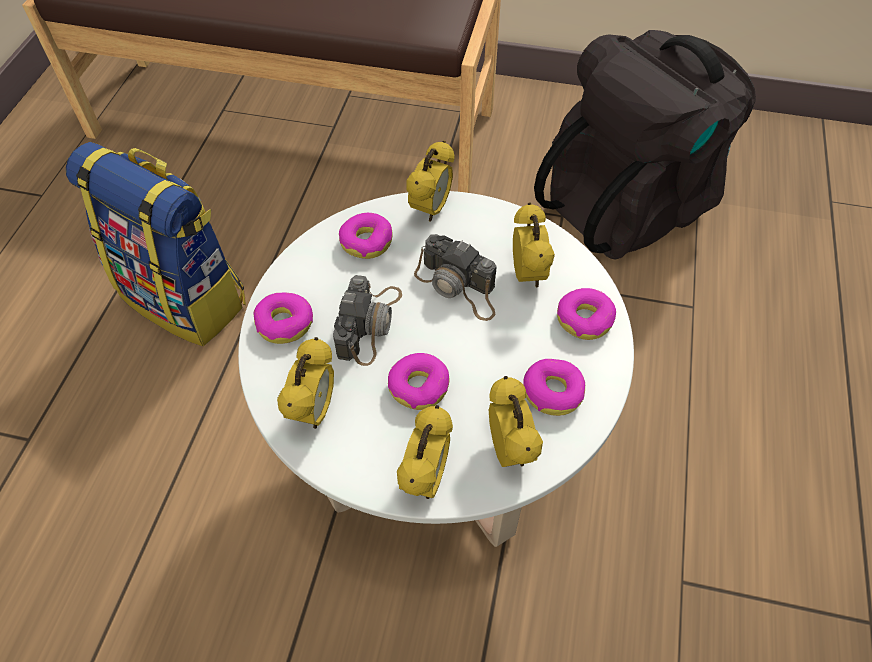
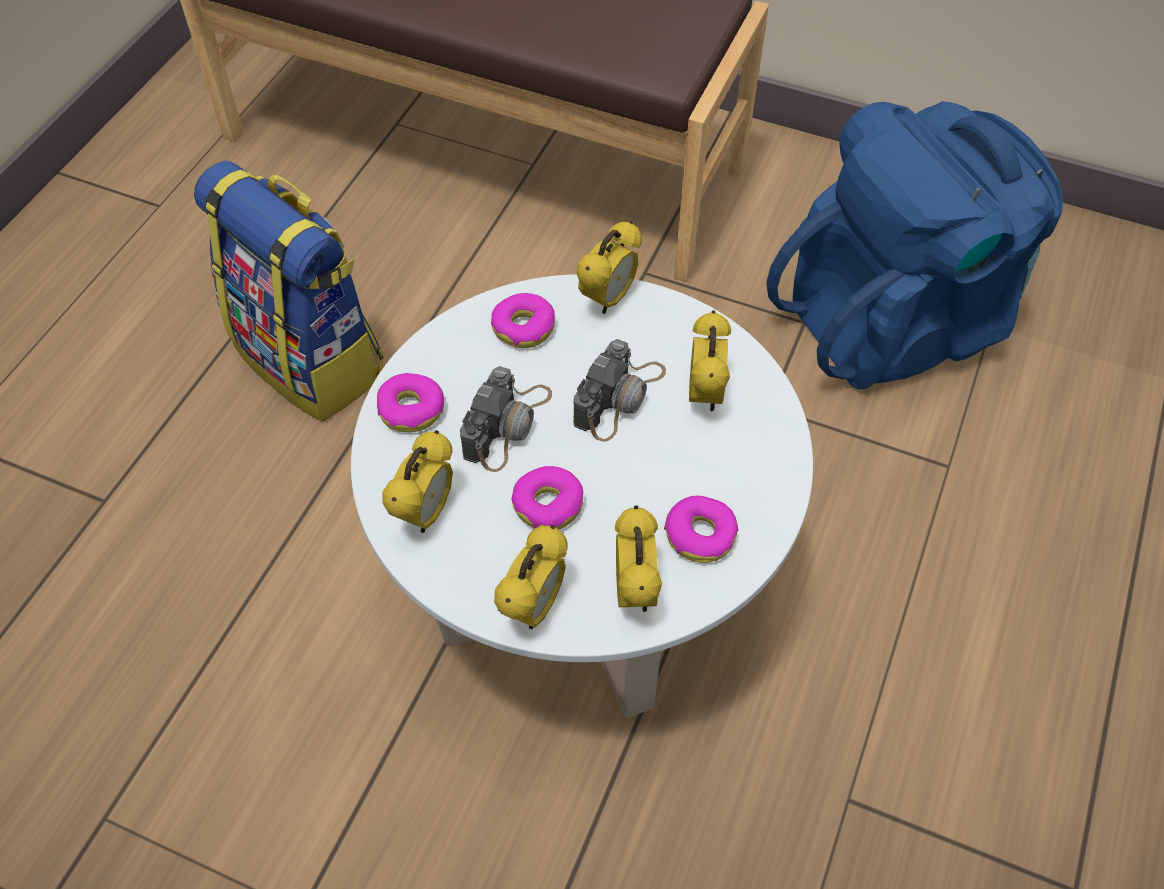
camera: 10 degrees right, 0 degrees up
(458, 286) = (619, 397): camera -> camera turned 105 degrees counterclockwise
(585, 319) = (759, 457): donut -> none
(629, 205) = (896, 320): black backpack -> blue backpack

